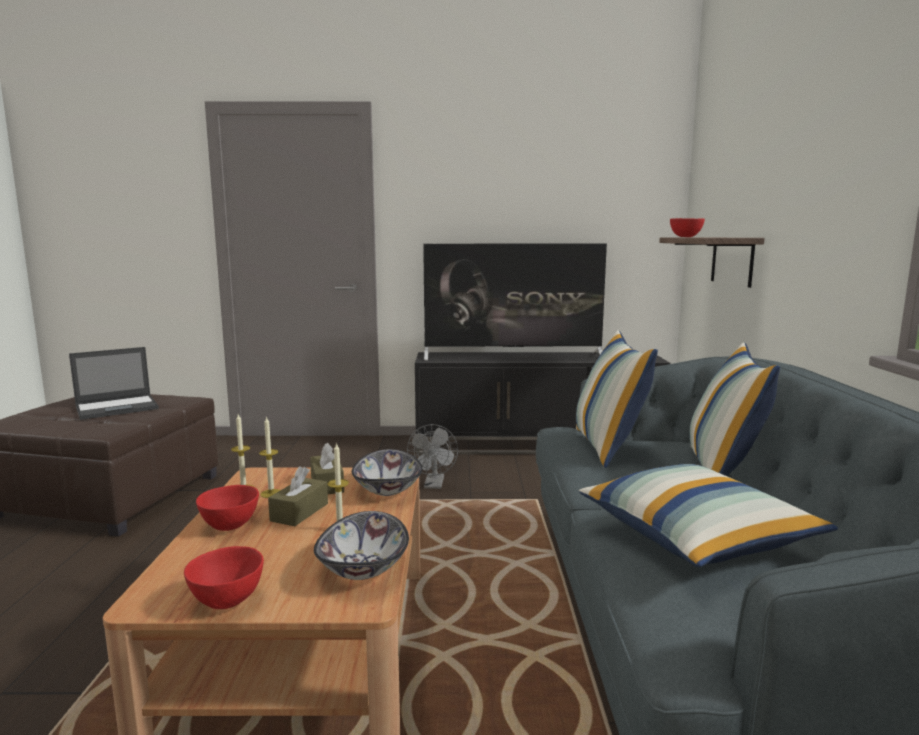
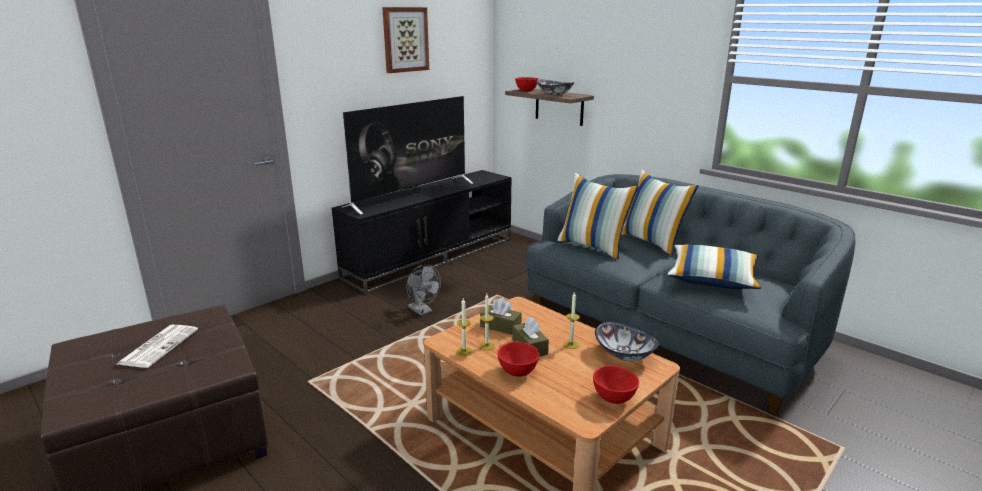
camera: 45 degrees left, 10 degrees up
(118, 407) = (159, 346): laptop -> newspaper
(388, 489) = (537, 314): bowl -> bowl (555, 94)
(538, 173) = (405, 39): none -> picture

